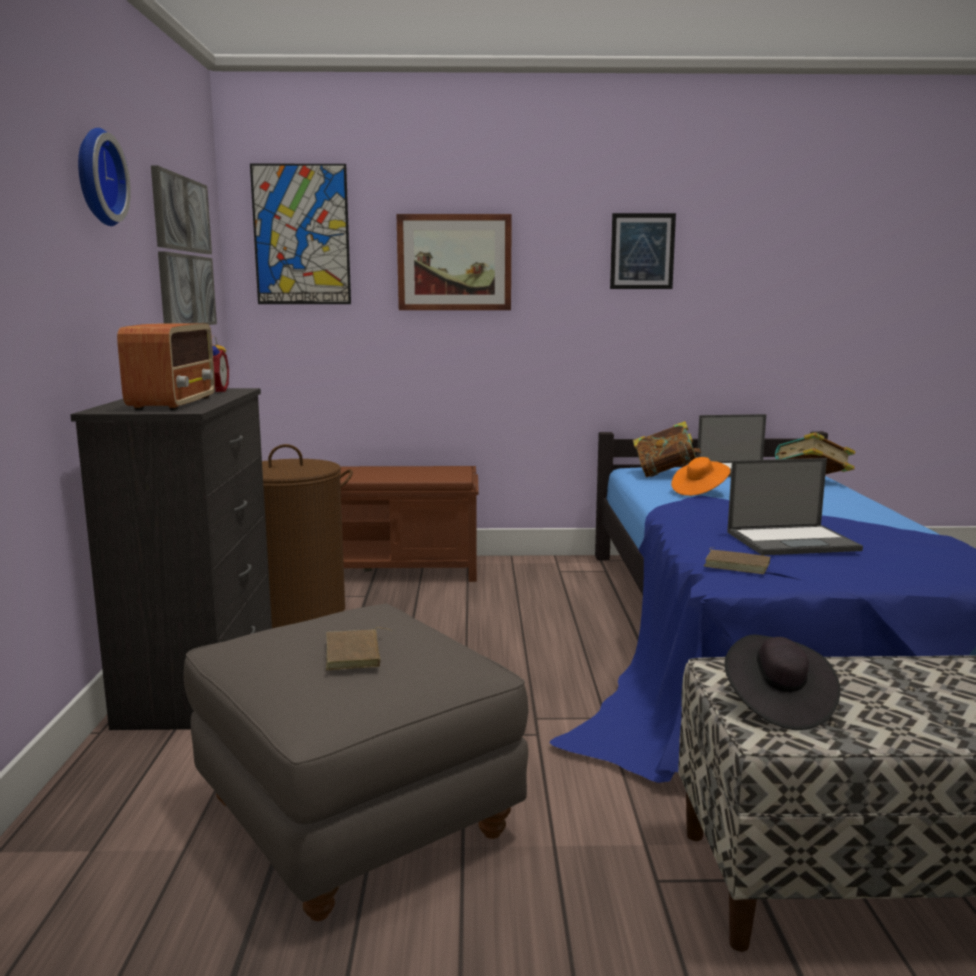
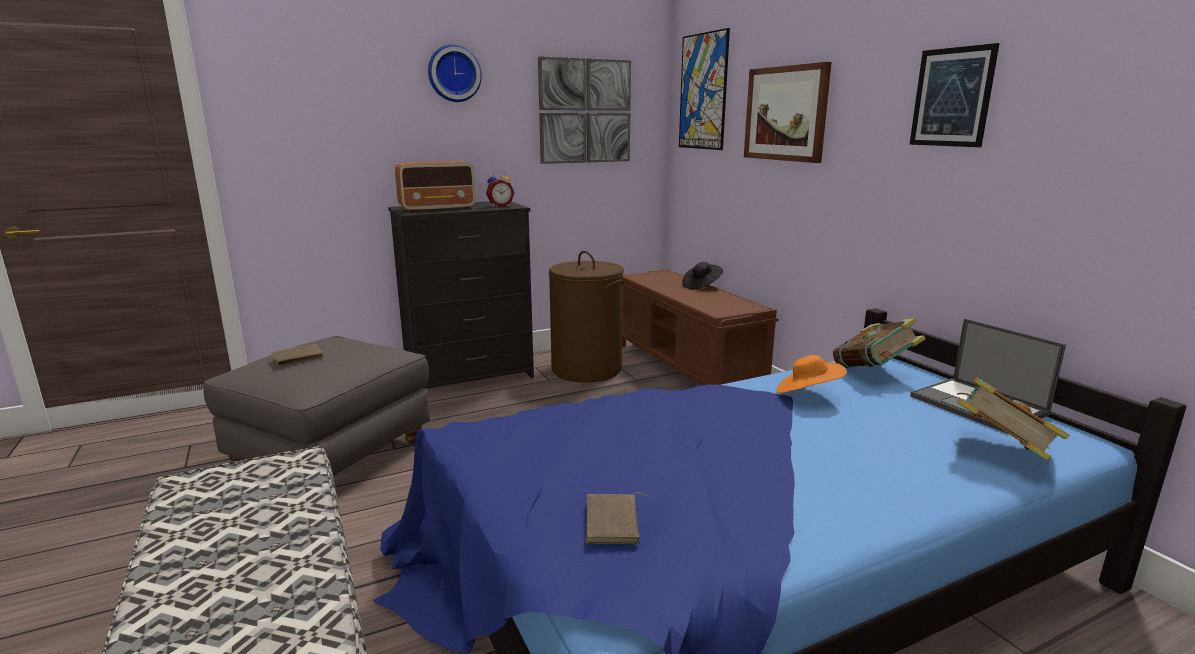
camera: 65 degrees right, 5 degrees up
(737, 565) = (507, 429): brown book -> brown book (614, 523)
(777, 704) = (232, 482): black hat -> black hat (701, 286)
(793, 541) = (618, 449): laptop -> none

